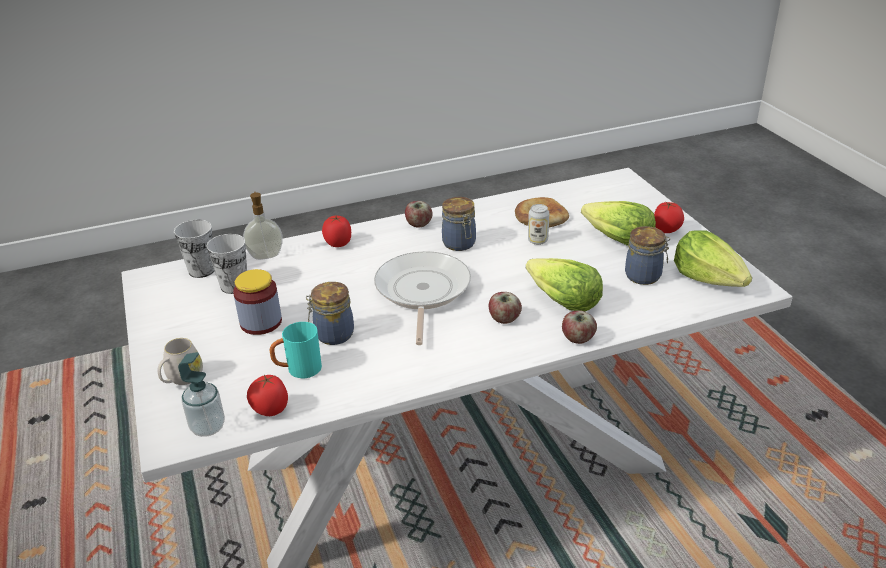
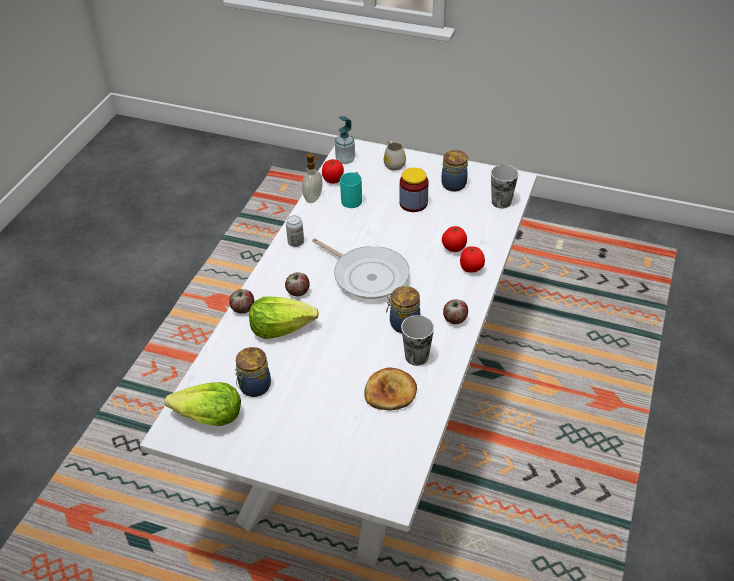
camera: 130 degrees right, 10 degrees up
(234, 286) = (466, 207): cup -> cup (416, 356)
(265, 255) = (491, 232): soap dispenser -> soap dispenser (314, 198)
(332, 335) = (369, 222): jar -> jar (454, 184)
(537, 240) = (360, 366): can -> can (296, 243)
(617, 239) = (309, 410): lettuce -> none
(666, 230) = (284, 451): tomato -> tomato (453, 248)

